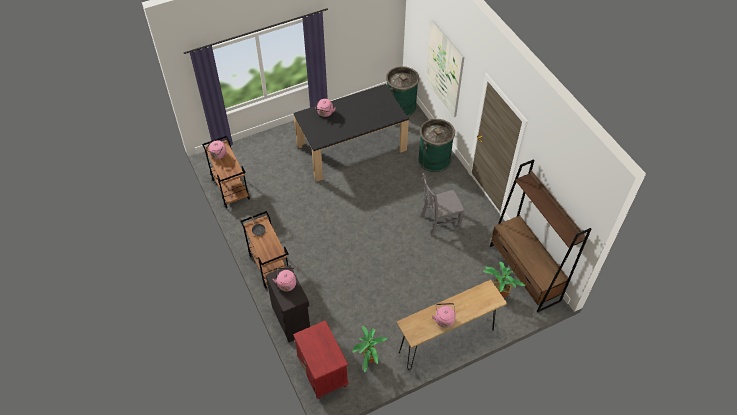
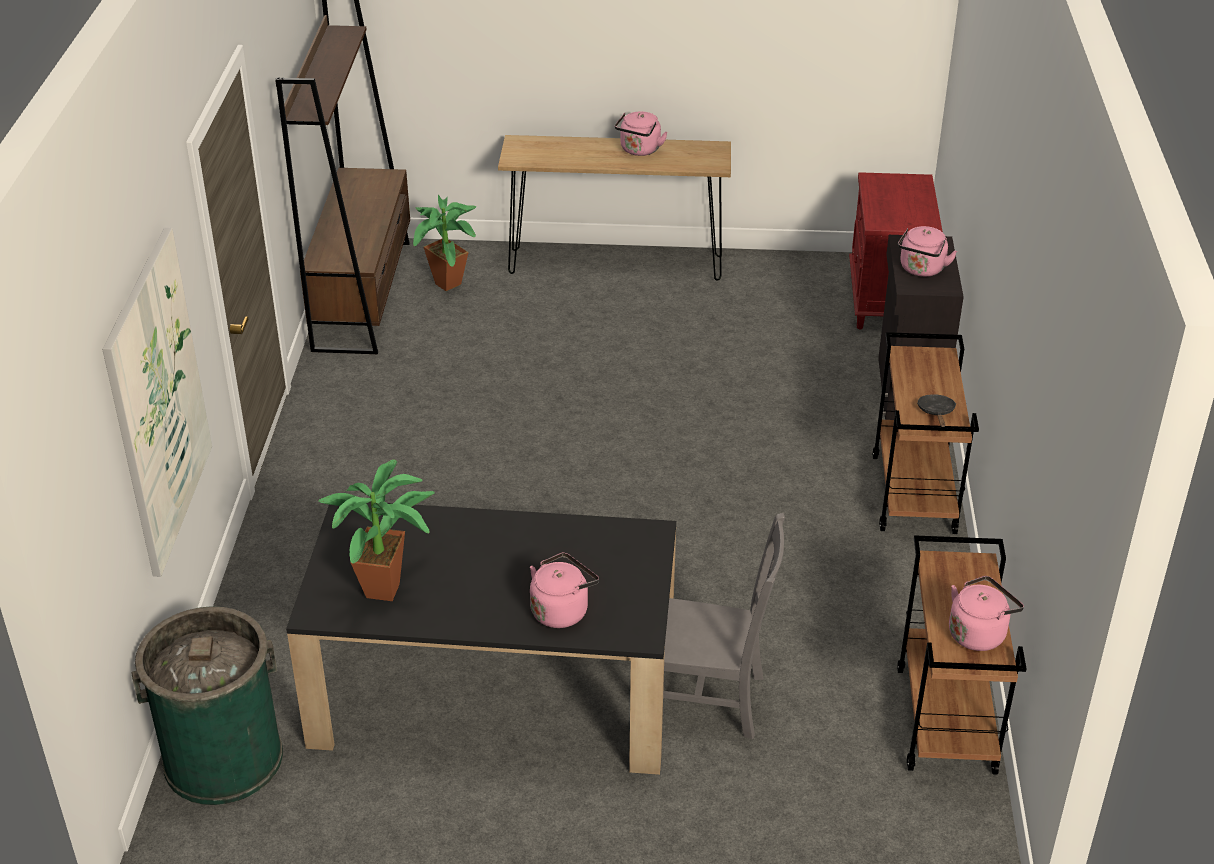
camera: 150 degrees left, 15 degrees down
(368, 361) = (787, 287): potted plant -> potted plant (388, 586)
(434, 159) = (299, 562): green trash can -> none
(439, 221) = (435, 432): grey chair -> grey chair (710, 700)

